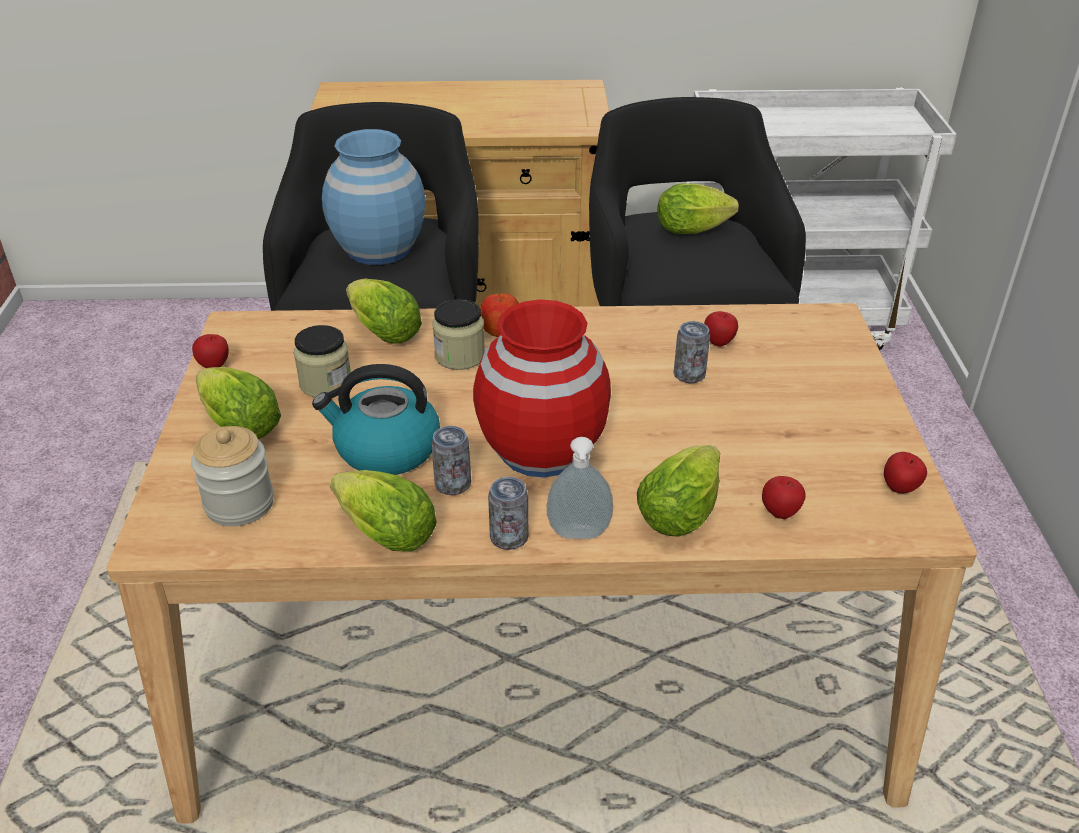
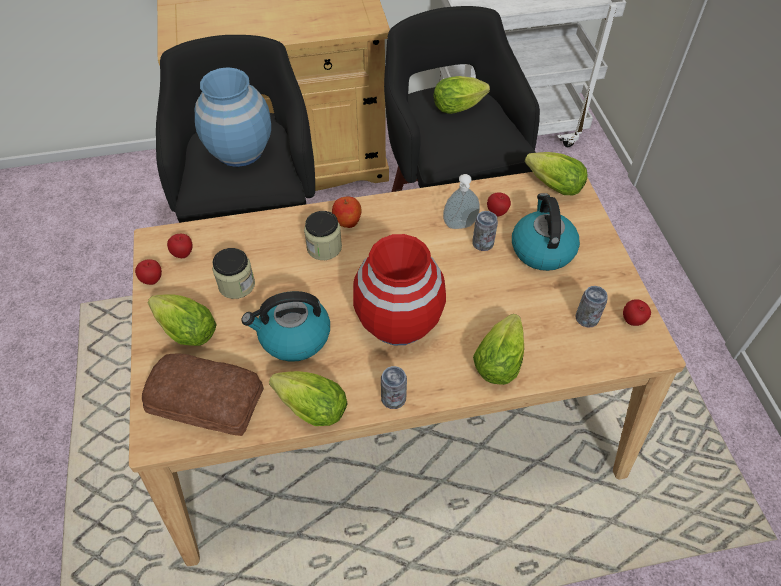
camera: 10 degrees left, 15 degrees up
(239, 504) = (205, 398): jar -> bread
(381, 331) = (263, 232): lettuce -> lettuce (550, 185)
(453, 484) = (346, 360): can -> can (586, 318)
(579, 535) = (438, 389): soap dispenser -> soap dispenser (460, 226)
(776, 390) = (541, 249): none -> kettle
(780, 513) = (561, 351): apple -> apple (183, 254)

